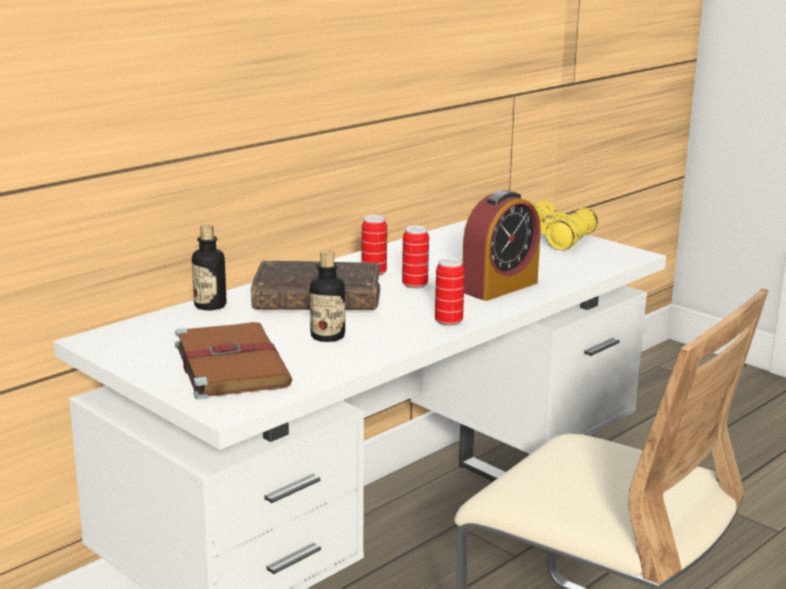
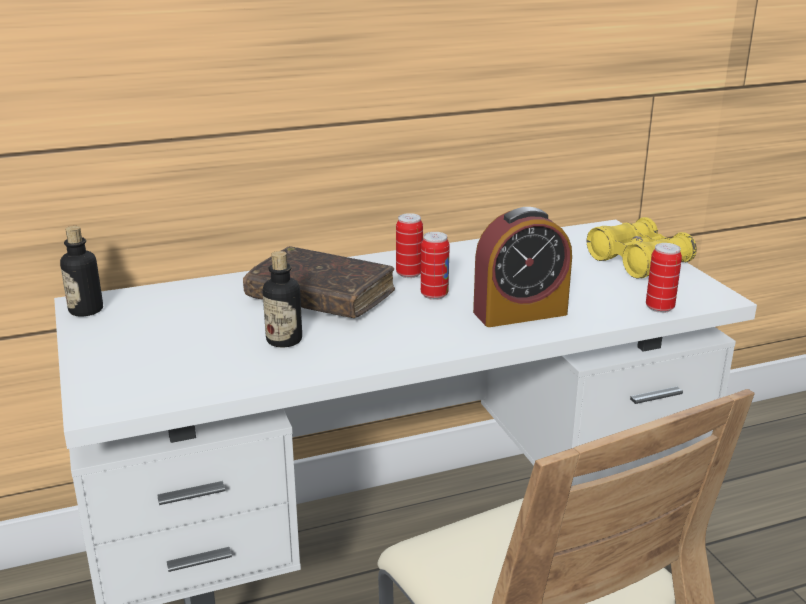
camera: 25 degrees right, 5 degrees up
(210, 305) = (220, 284): bottle -> bottle (86, 310)
(230, 364) = (162, 354): brown book -> none
(448, 322) = (420, 346): can -> can (659, 308)

